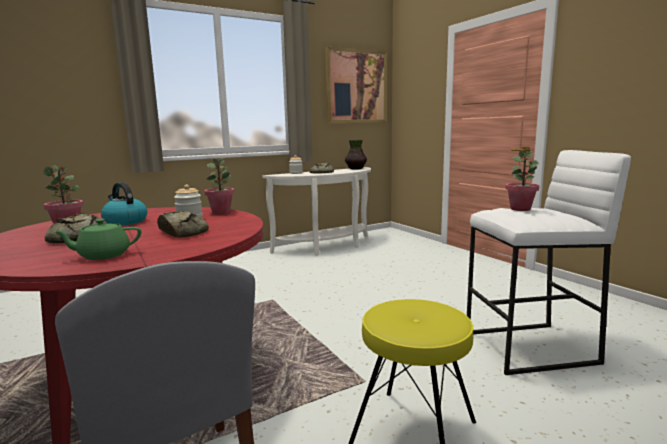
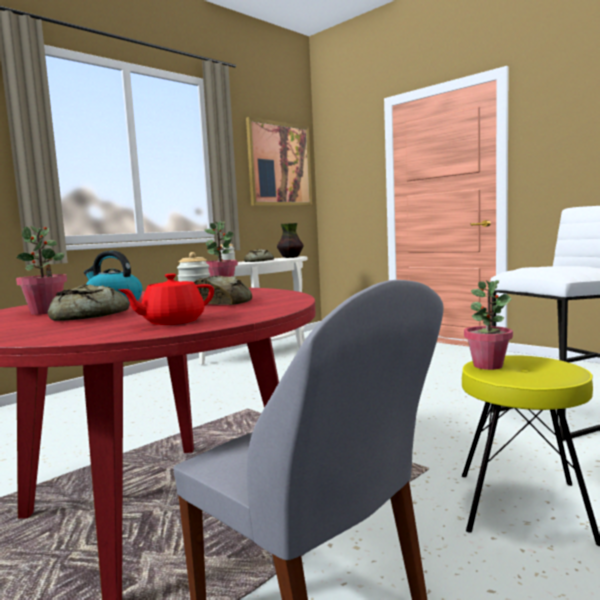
camera: 15 degrees left, 5 degrees down
(103, 255) = (172, 322): green teapot -> red teapot
(520, 209) = (546, 265): potted plant -> potted plant (488, 365)

